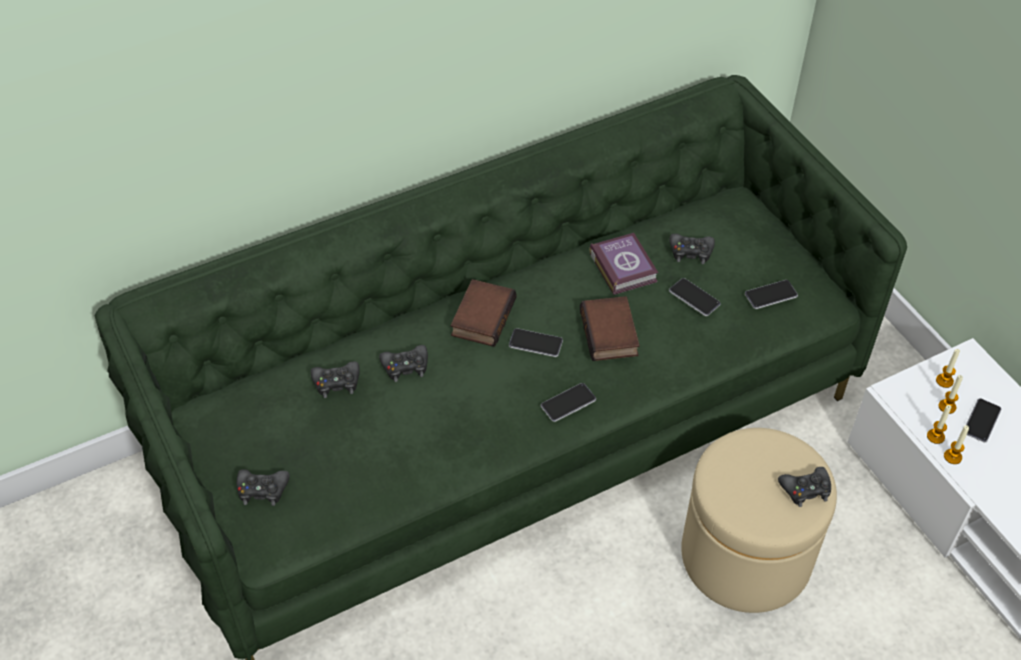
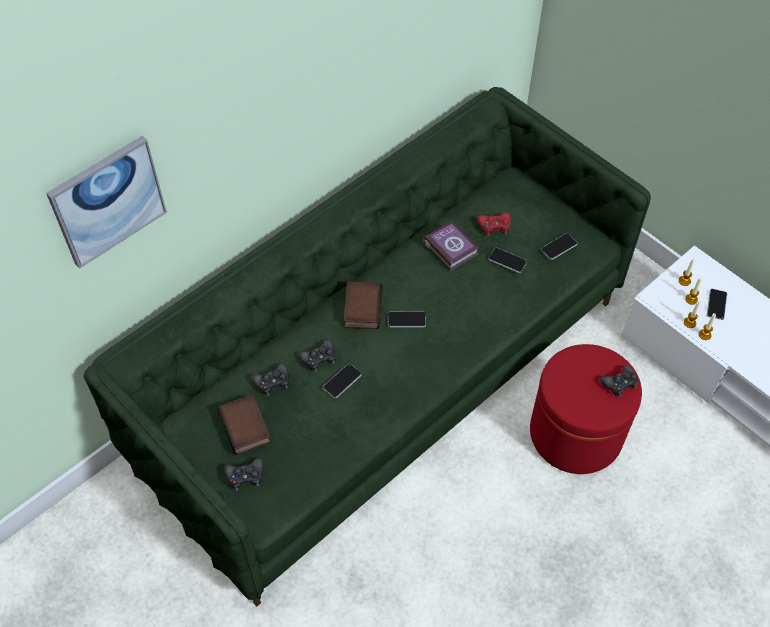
camera: 15 degrees left, 5 degrees up
(148, 84) = (108, 201): none -> picture
(568, 403) = (443, 359): phone -> phone (342, 381)
(611, 334) = (458, 301): book -> book (246, 427)
(691, 252) = (494, 226): black game controller -> red game controller
(745, 556) = (575, 433): beige ottoman -> red ottoman

